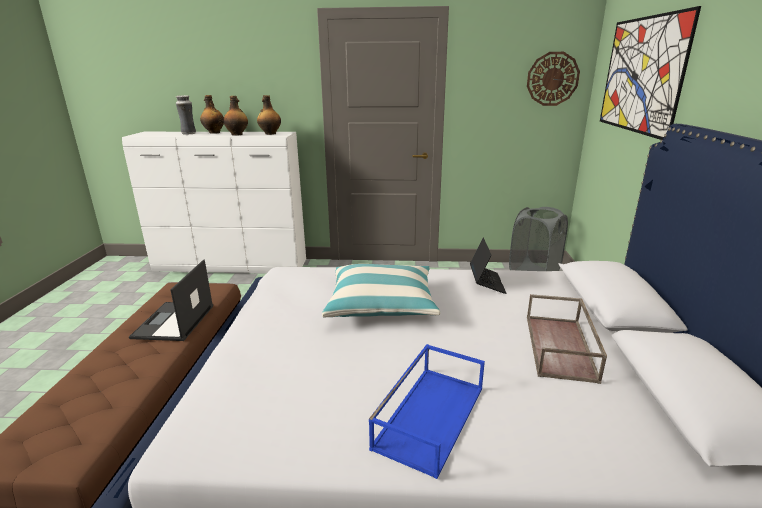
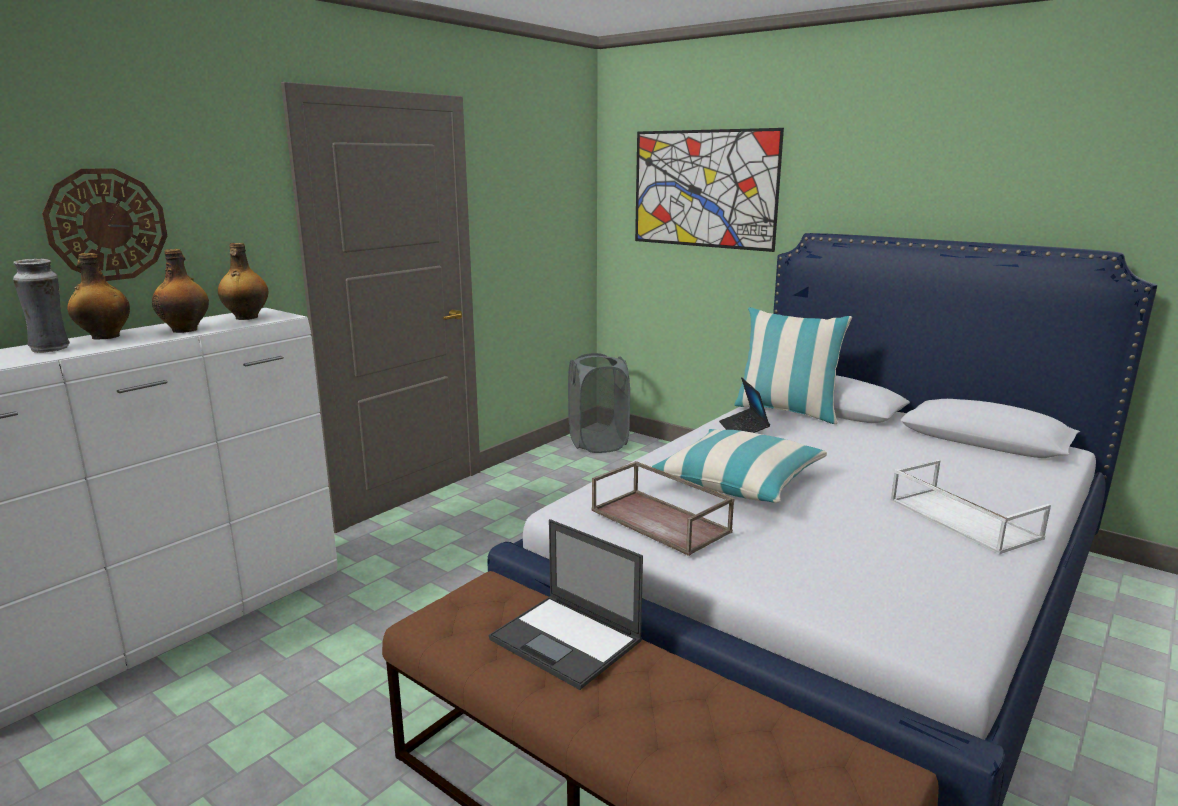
camera: 55 degrees left, 5 degrees down
(429, 415) = (960, 519): blue tray -> white tray
(486, 282) = (743, 430): laptop -> laptop turned 135 degrees counterclockwise
(552, 79) = (567, 194): wall clock -> wall clock (107, 225)
(560, 287) = (786, 411): none -> pillow
(561, 347) = (889, 446): brown tray -> brown tray (662, 521)

